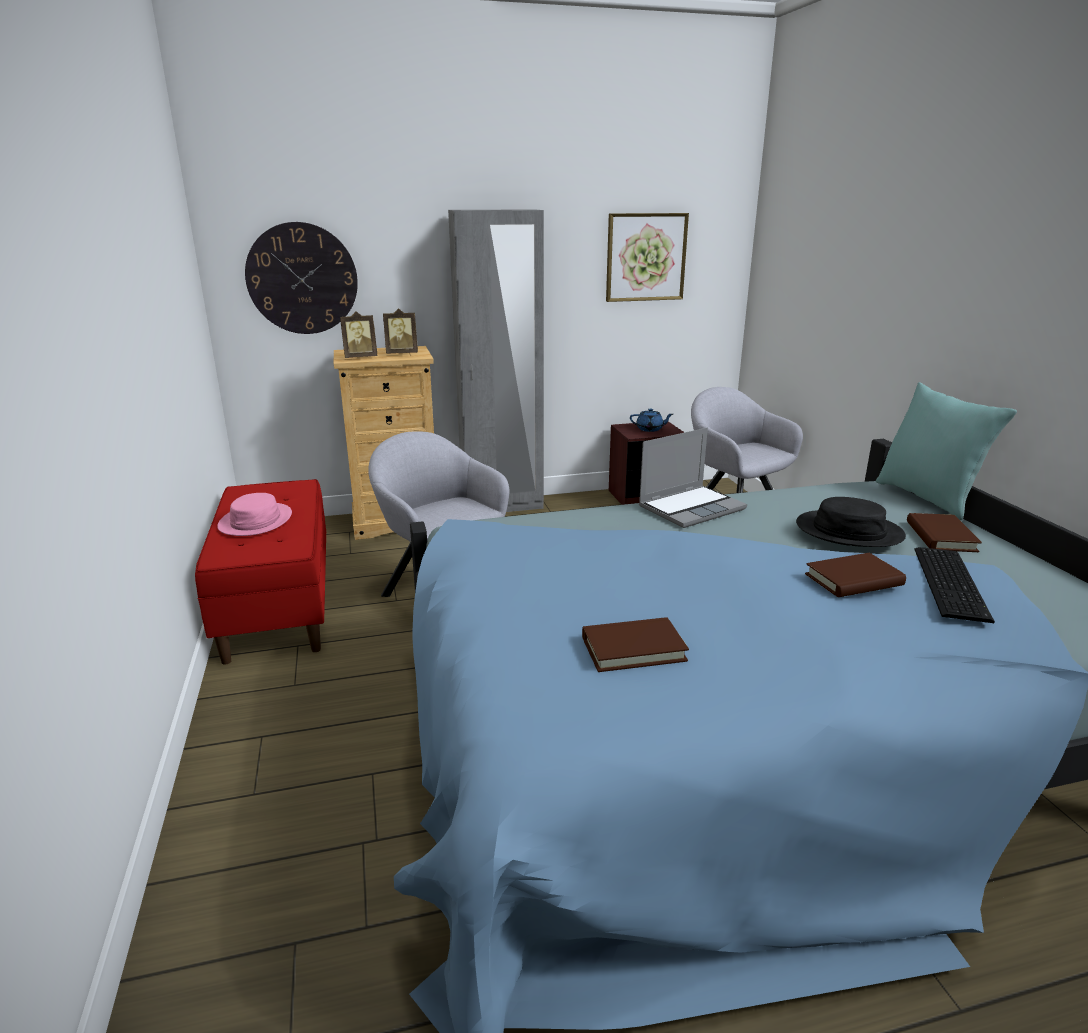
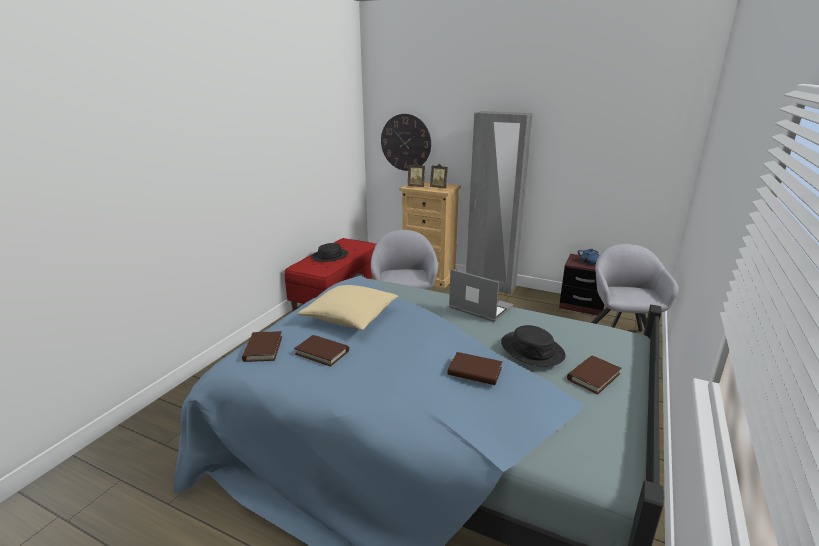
camera: 40 degrees right, 0 degrees up
(256, 521) = (330, 256): pink hat -> black hat
(527, 691) = (263, 349): none -> brown book
(565, 582) = (350, 317): none -> beige pillow
(646, 257) = (608, 148): picture -> none
(691, 507) = (479, 308): laptop -> laptop turned 150 degrees counterclockwise
(928, 498) = (645, 355): turquoise pillow -> none
(953, 582) = (527, 397): keyboard -> none

